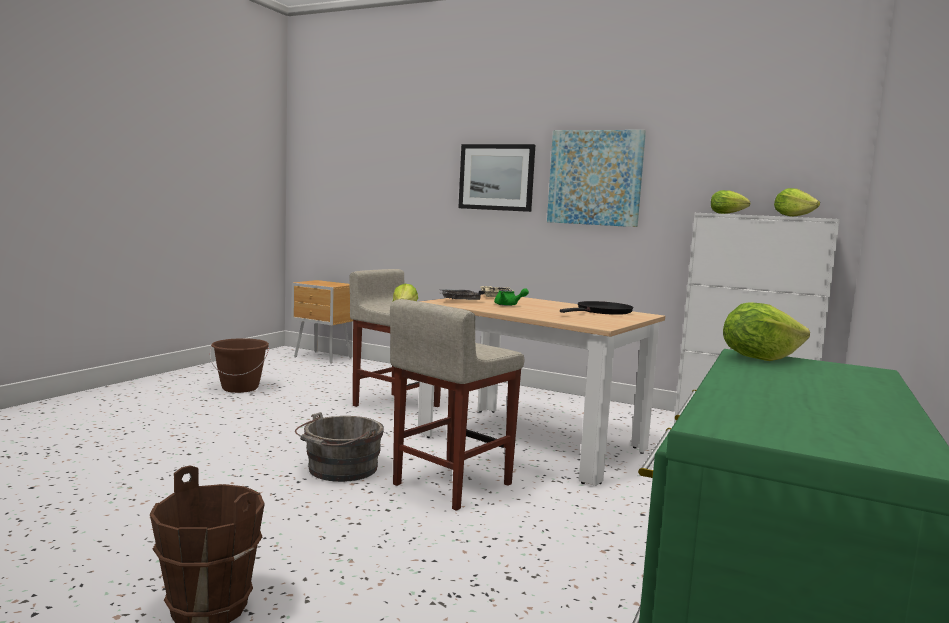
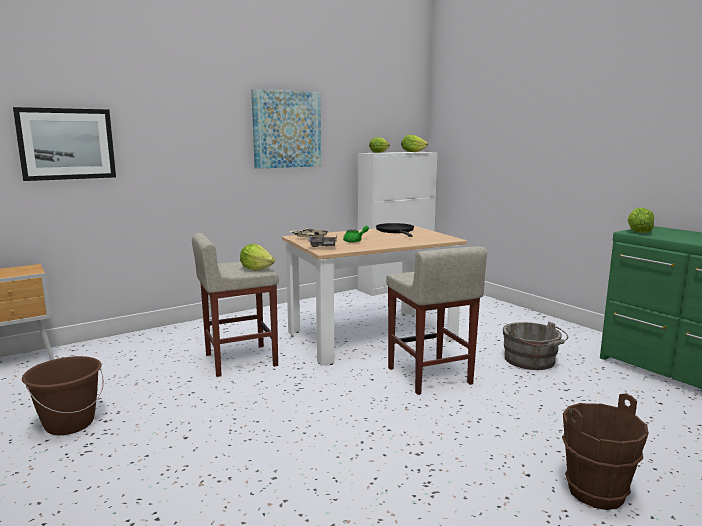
camera: 60 degrees left, 5 degrees up
(340, 470) = (375, 409): grey bucket -> grey bucket (531, 361)
(496, 177) = (202, 130): picture -> picture (67, 144)

